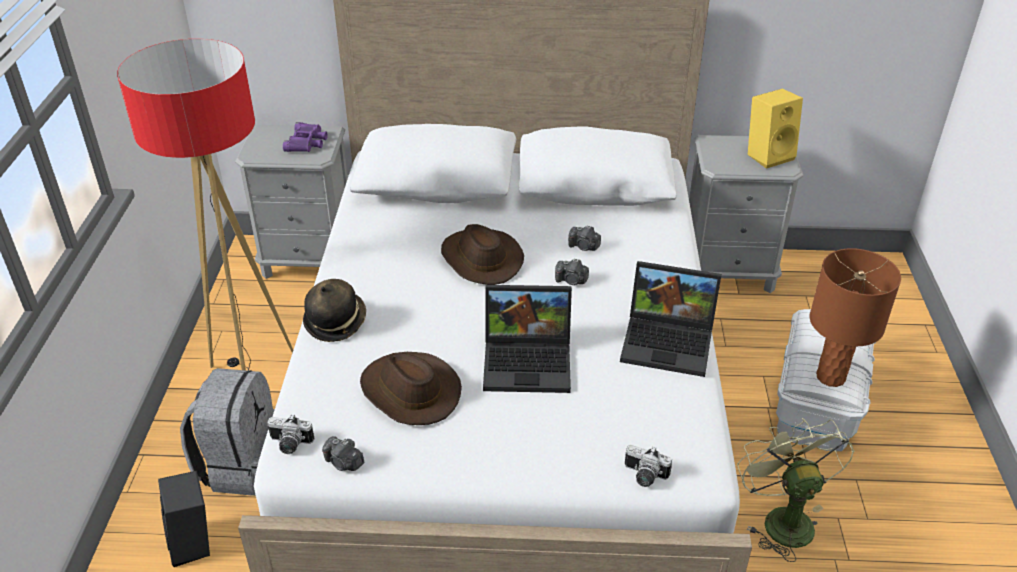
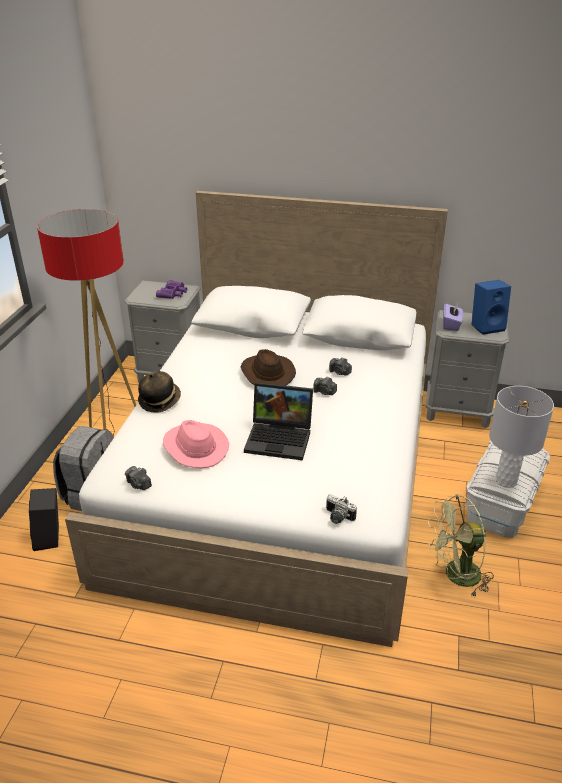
camera: 10 degrees right, 5 degrees down
(289, 444) = (107, 470): camera -> none
(409, 392) = (194, 447): brown hat -> pink hat
(670, 342) = (381, 437): laptop -> none
(720, 157) = (451, 325): none -> purple tissue box
(769, 155) = (487, 326): yellow speaker -> blue speaker
(782, 518) = (455, 576): green fan -> green fan turned 105 degrees counterclockwise
(830, 376) = (506, 480): brown table lamp -> grey table lamp

